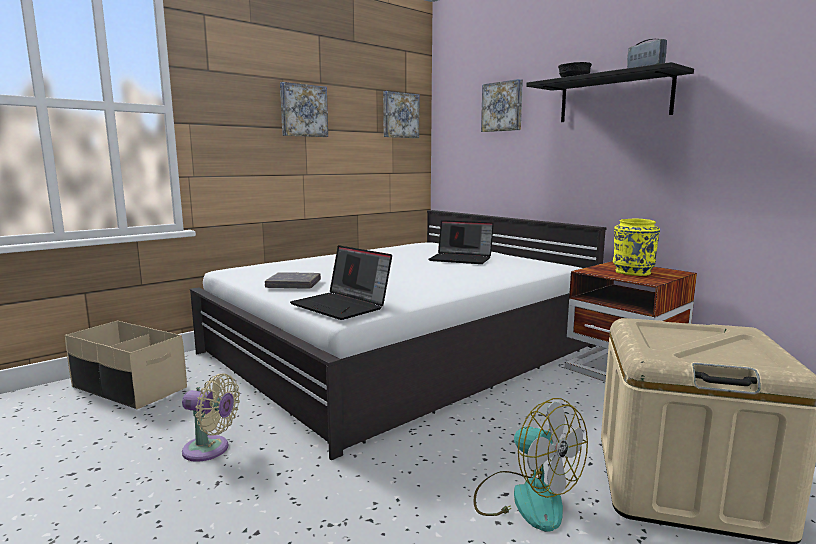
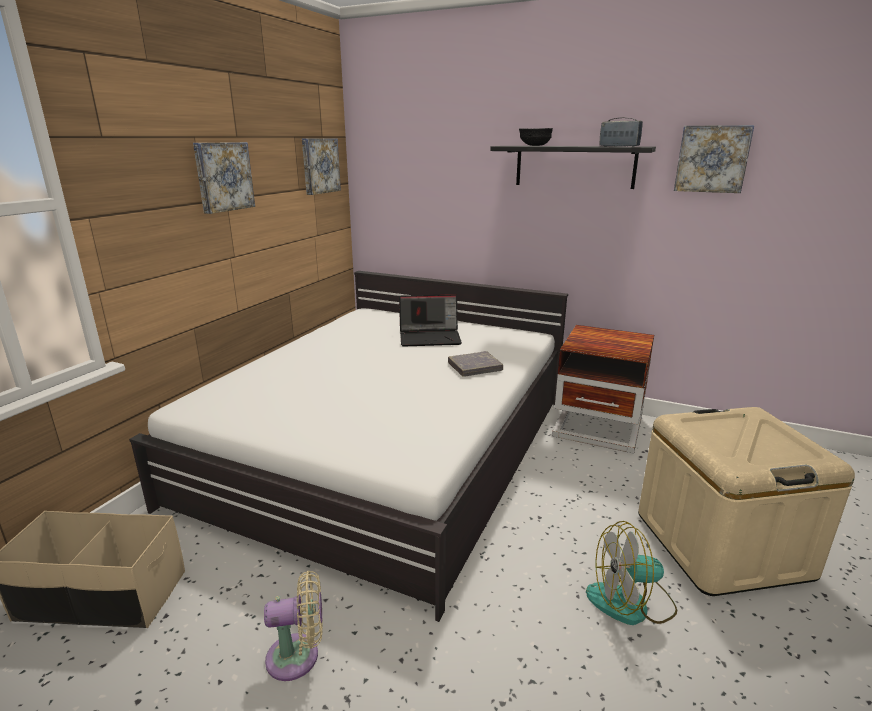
camera: 25 degrees left, 10 degrees up
(293, 284) = (303, 421): grey book -> grey book (475, 367)
(342, 306) = (402, 451): laptop -> none
(503, 106) = (444, 161): picture -> picture (712, 159)
(525, 498) = (631, 603): fan -> fan turned 150 degrees clockwise
(632, 272) = (610, 343): yellow vase -> none

